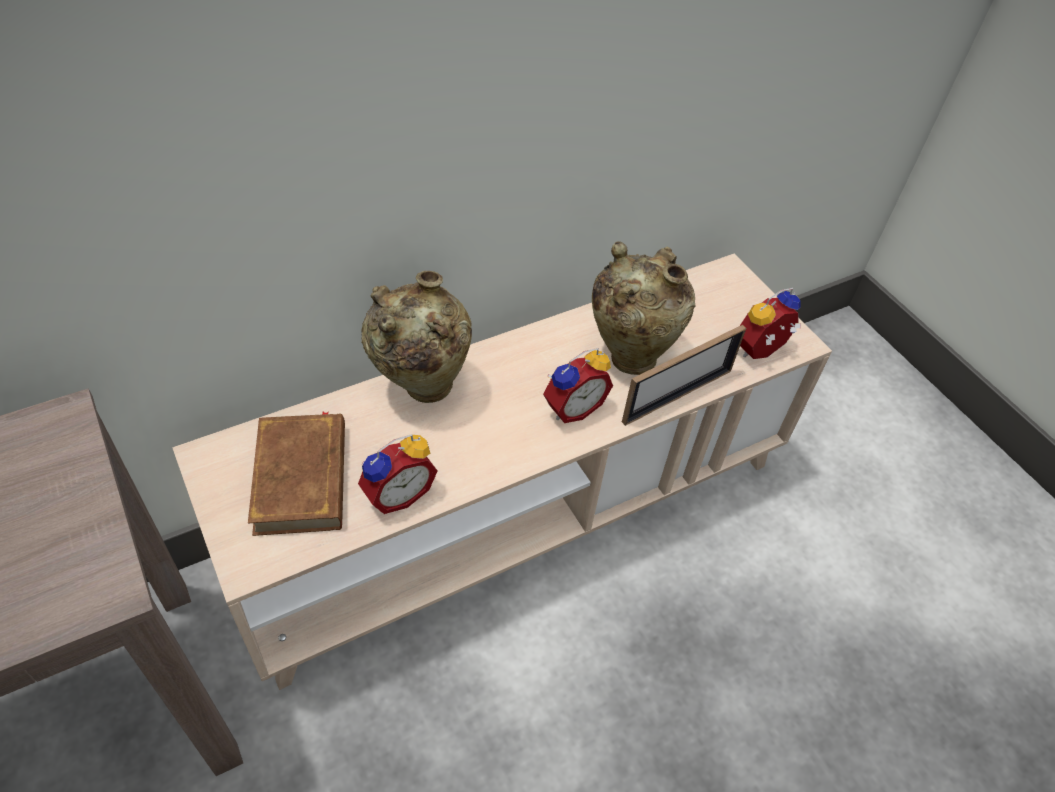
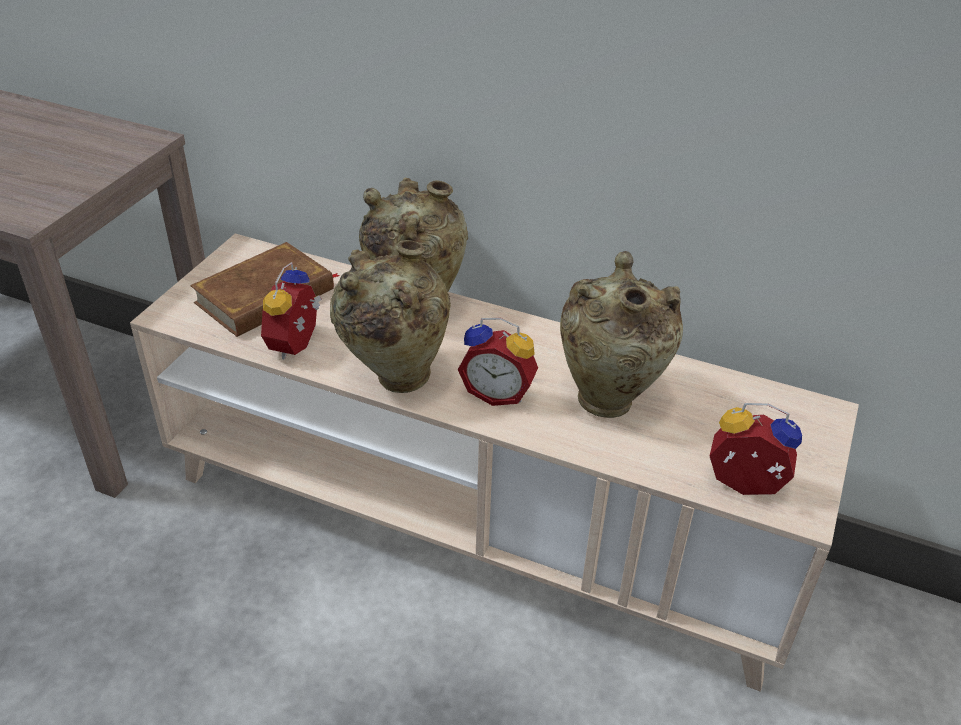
camera: 55 degrees right, 10 degrees down
(397, 493) = (298, 346): alarm clock -> alarm clock turned 90 degrees clockwise
(498, 456) = (394, 378): none -> beige vase
(677, 396) = (600, 452): picture frame -> none

